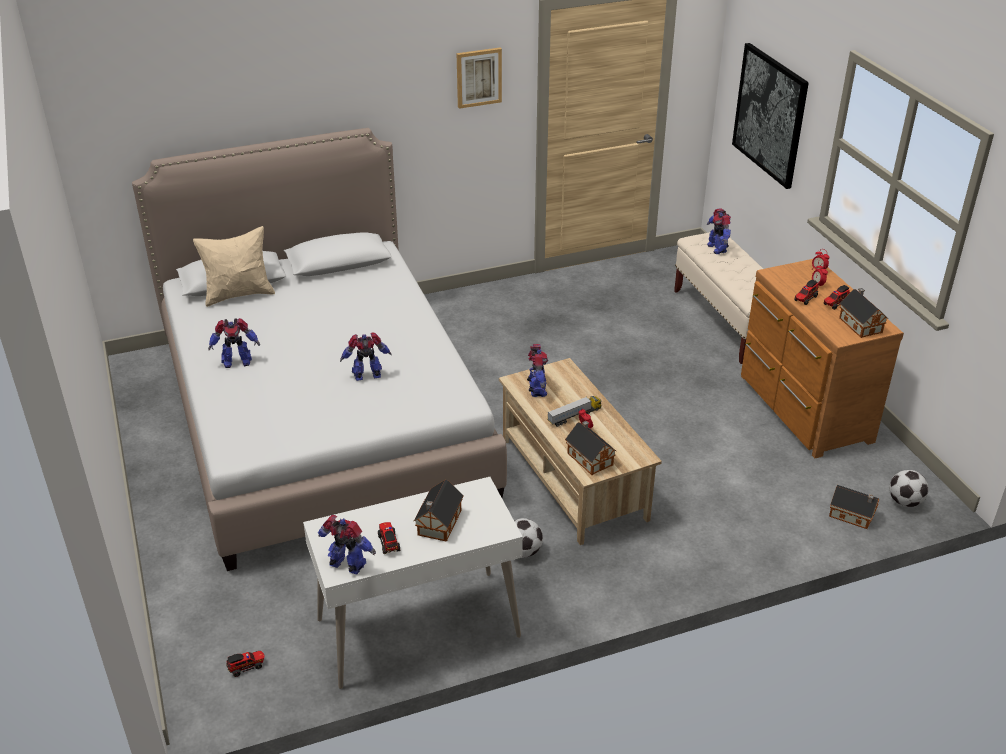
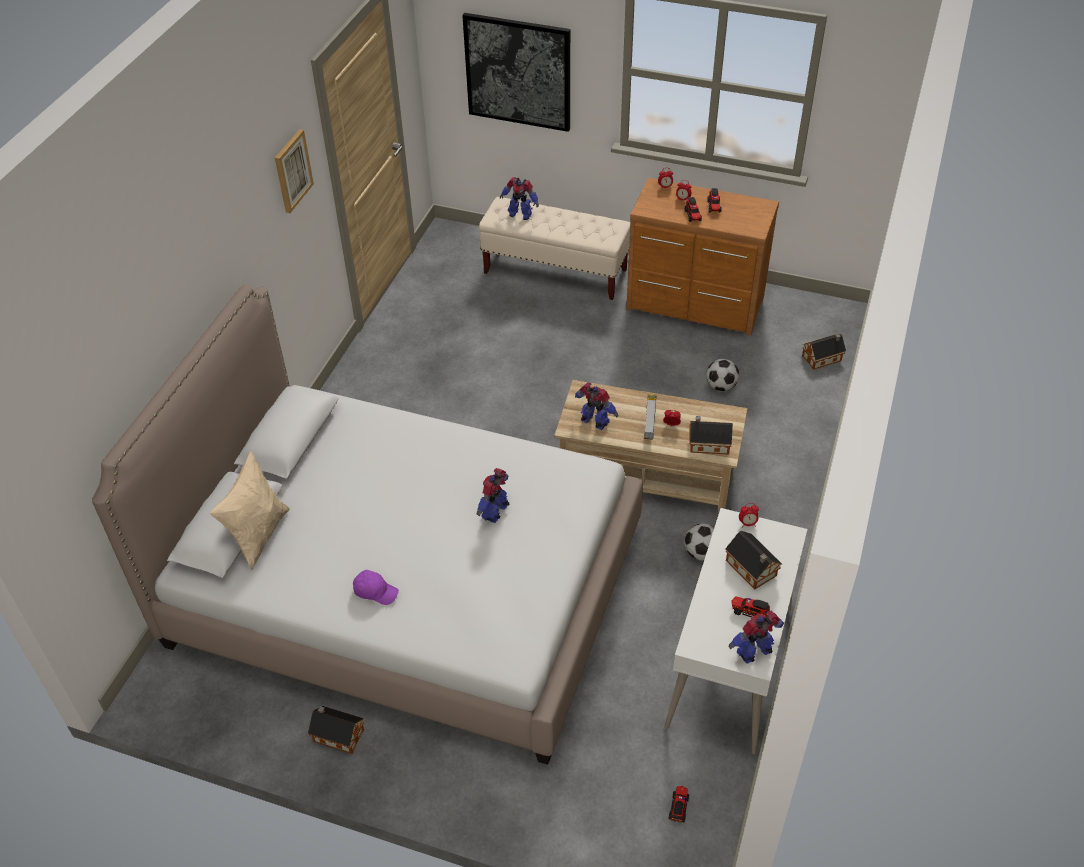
camera: 50 degrees left, 10 degrees up
(236, 362) = (375, 591): toy robot -> purple cap
(488, 499) = (747, 523): none -> alarm clock
(860, 324) = (749, 212): toy house -> toy house (337, 734)
(904, 502) = (832, 325): football -> football (720, 386)

